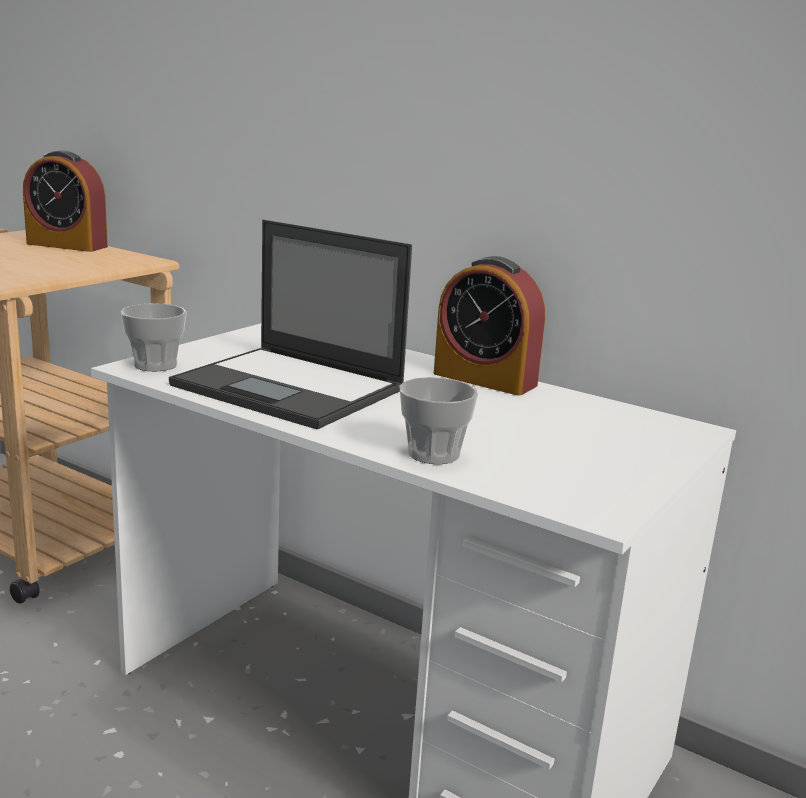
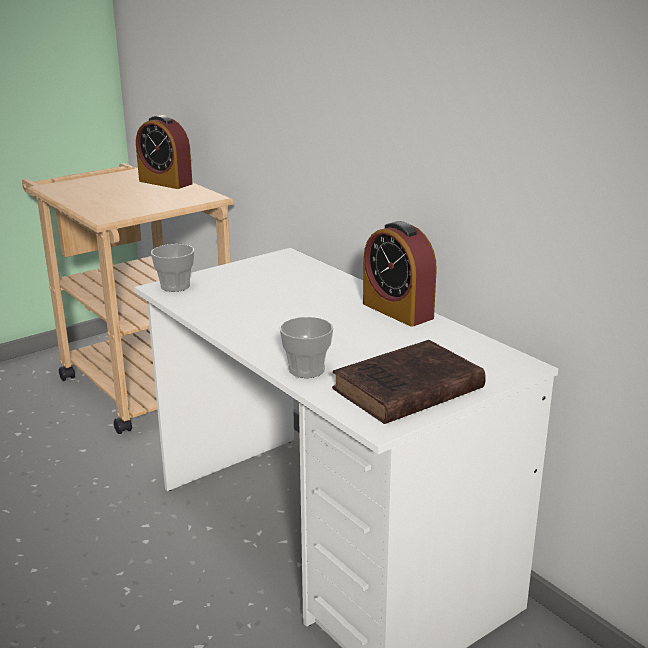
camera: 20 degrees right, 5 degrees up
(291, 388) = (252, 310): laptop -> none
(586, 468) = (405, 390): none -> brown book

